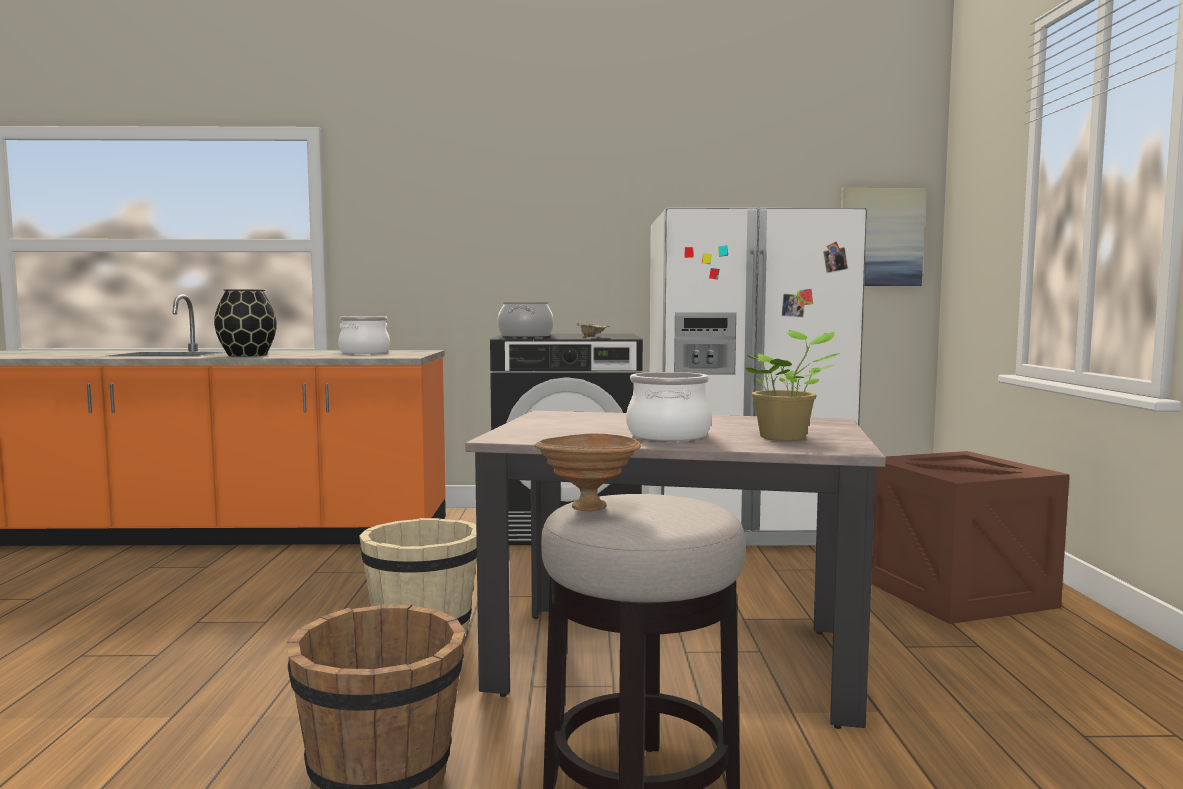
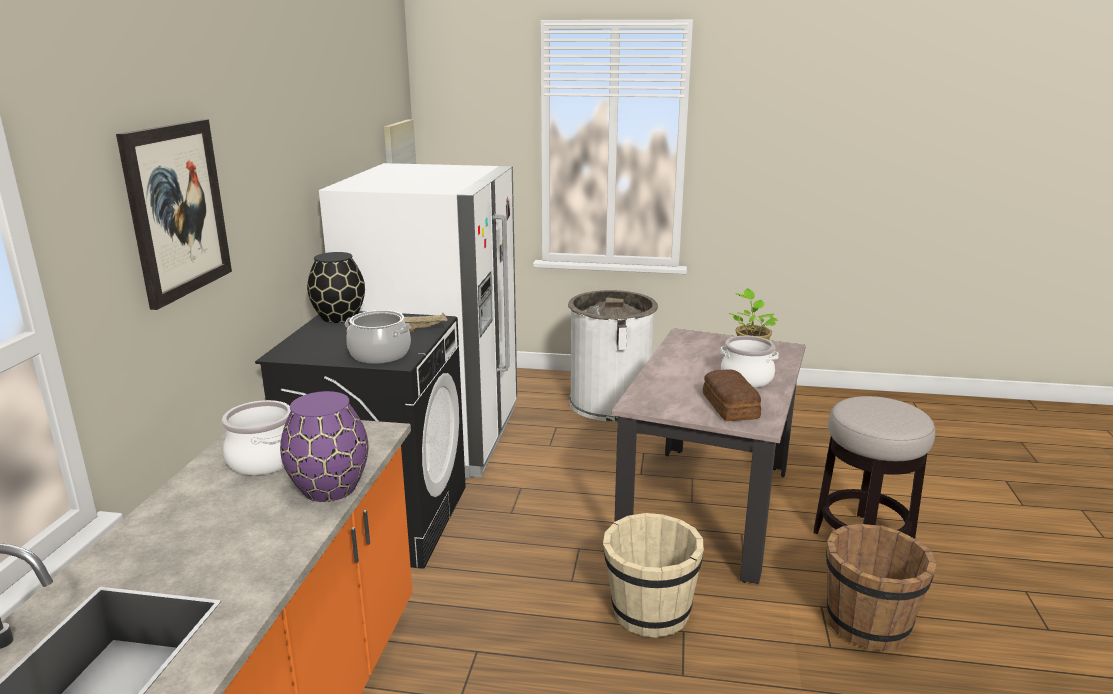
camera: 80 degrees left, 15 degrees up
(248, 355) = (248, 550): black vase -> black vase (339, 317)
(318, 356) = (330, 487): none -> purple vase
(450, 203) = (177, 210): none -> picture
(558, 431) = (729, 407): none -> bread
(586, 507) = (887, 423): brown bowl -> none
(956, 592) = (610, 402): crate -> white trash can

